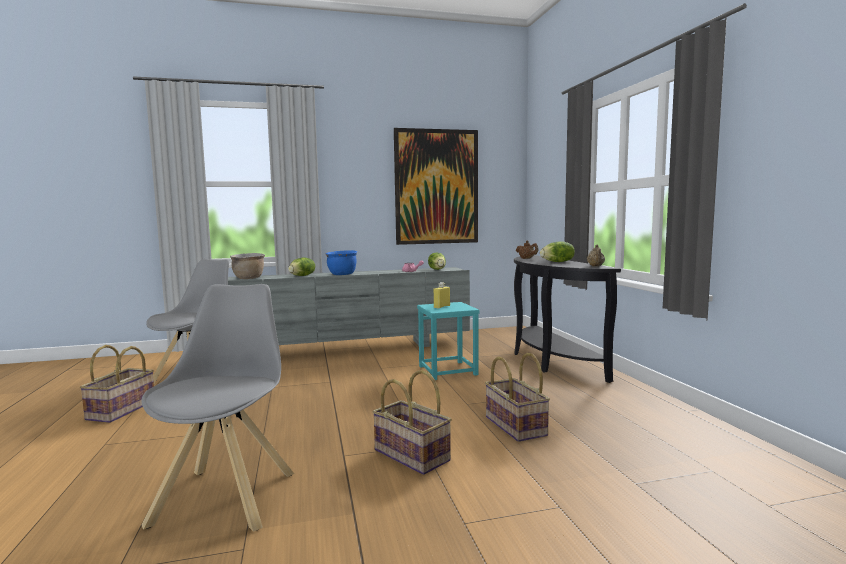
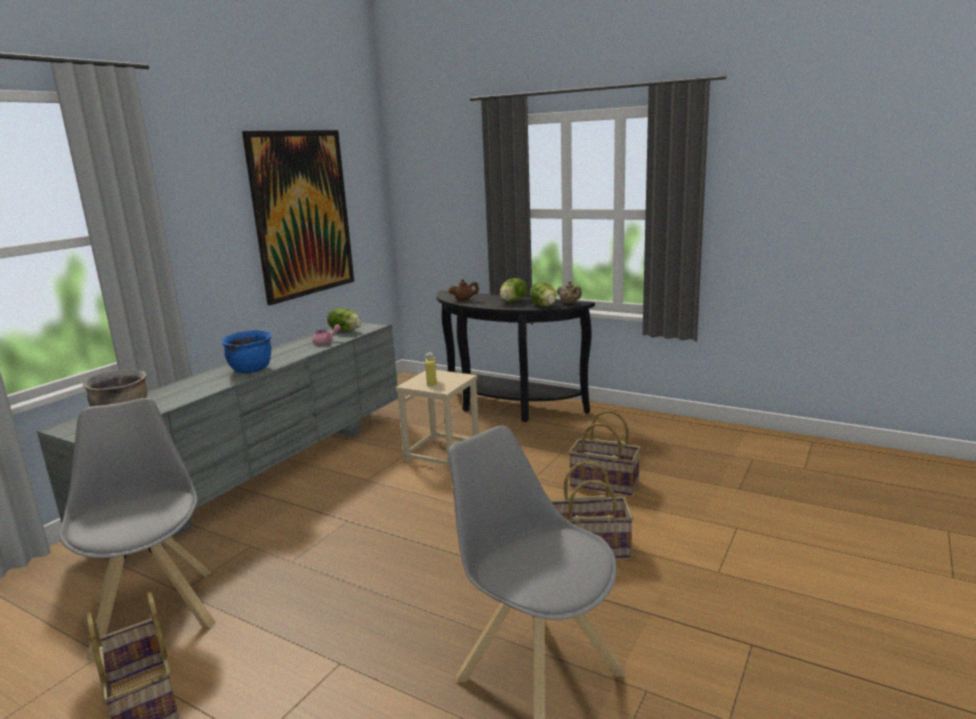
camera: 45 degrees left, 10 degrees up
(302, 276) = (197, 387): lettuce -> lettuce (544, 306)
(447, 370) = (442, 454): turquoise stool -> beige stool

